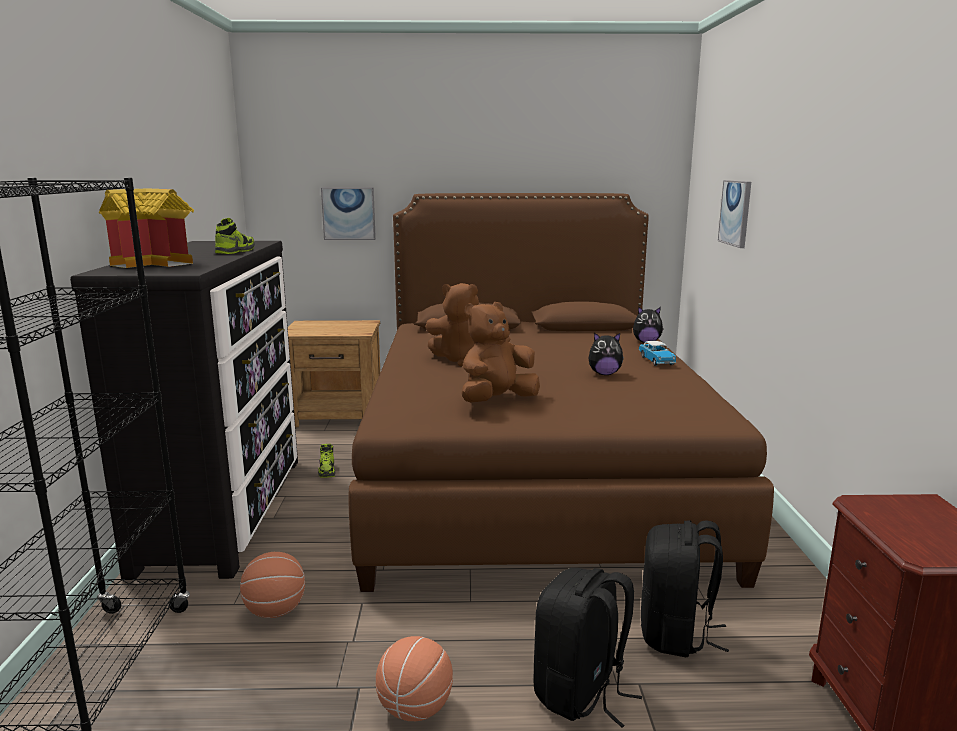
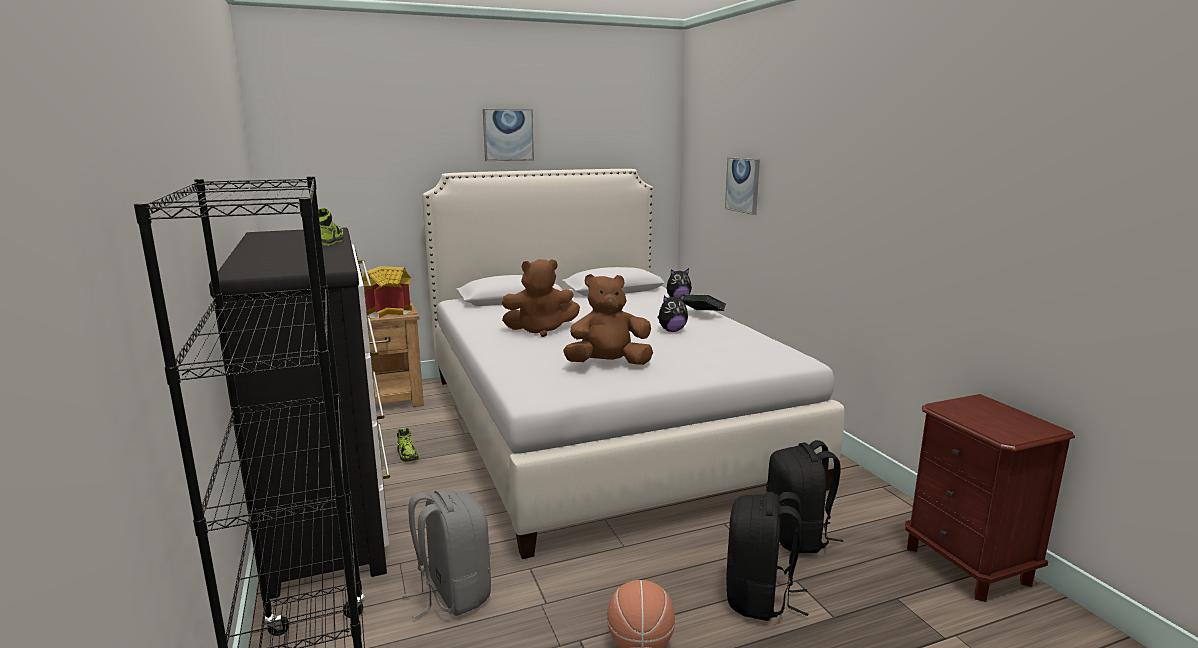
camera: 20 degrees left, 0 degrees up
(156, 263) = (274, 260): toy house -> toy house (387, 312)
(275, 611) = (452, 594): basketball -> grey backpack
(348, 213) = (372, 194): picture -> picture (508, 135)
(497, 401) = (608, 364): brown plush toy -> brown plush toy turned 45 degrees clockwise
(531, 471) = (599, 426): brown bed -> white bed
(656, 361) = (701, 315): toy car -> book

